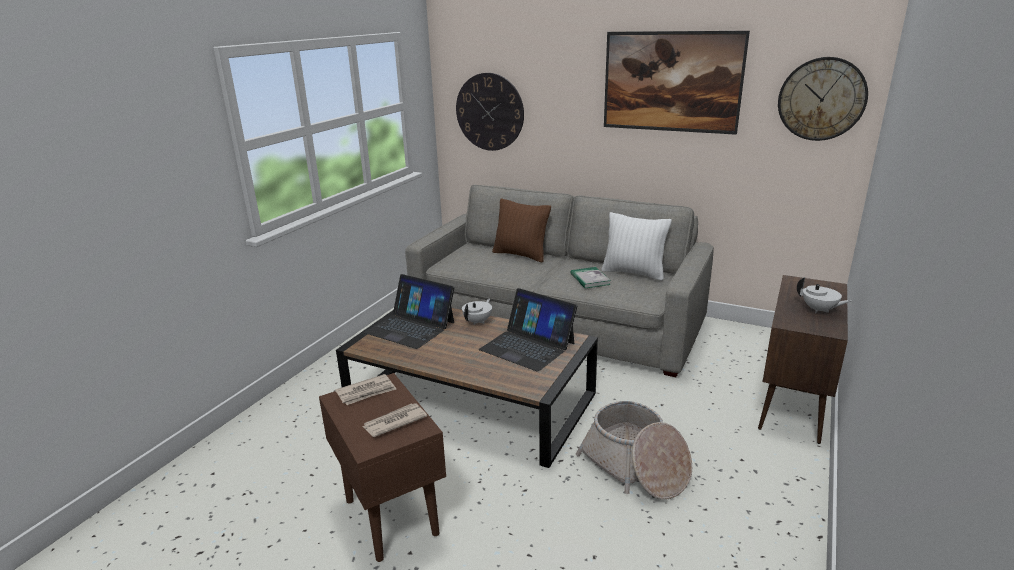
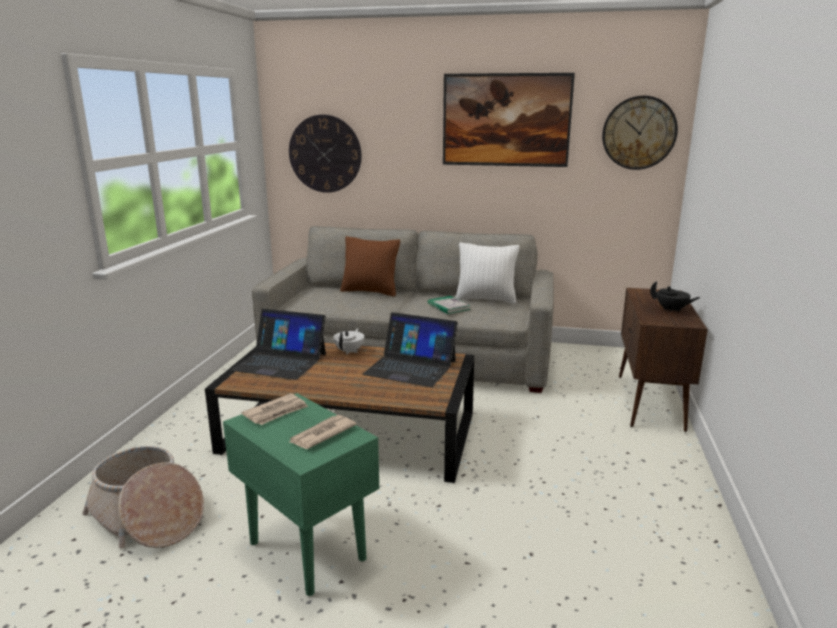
camera: 15 degrees left, 5 degrees down
(391, 516) = (307, 550): brown side table -> green side table
(635, 466) = (536, 470): basket -> basket (148, 517)
(819, 310) = (671, 310): white teapot -> black teapot

